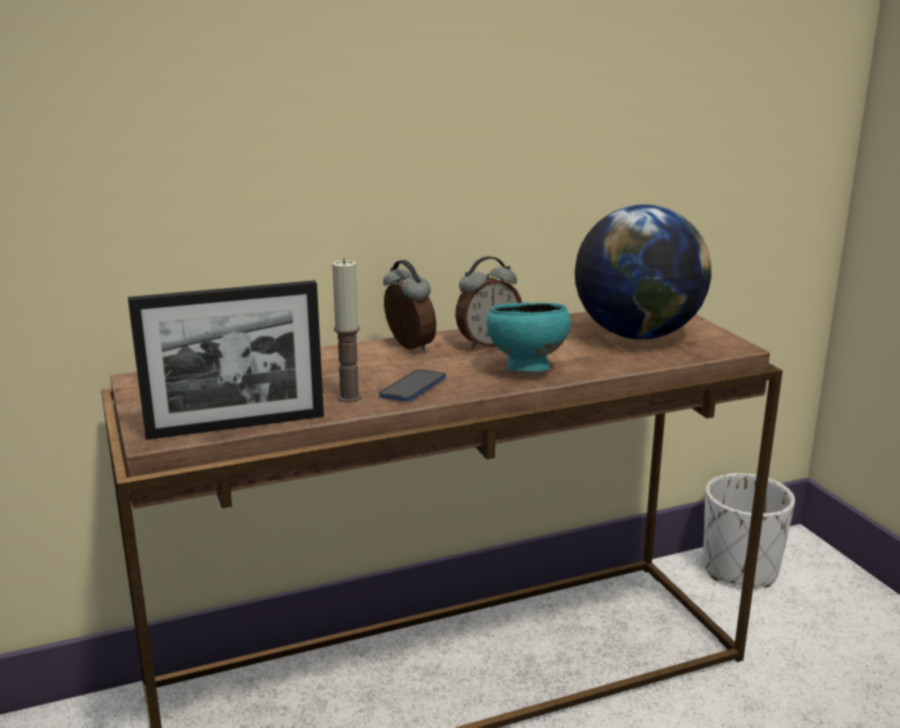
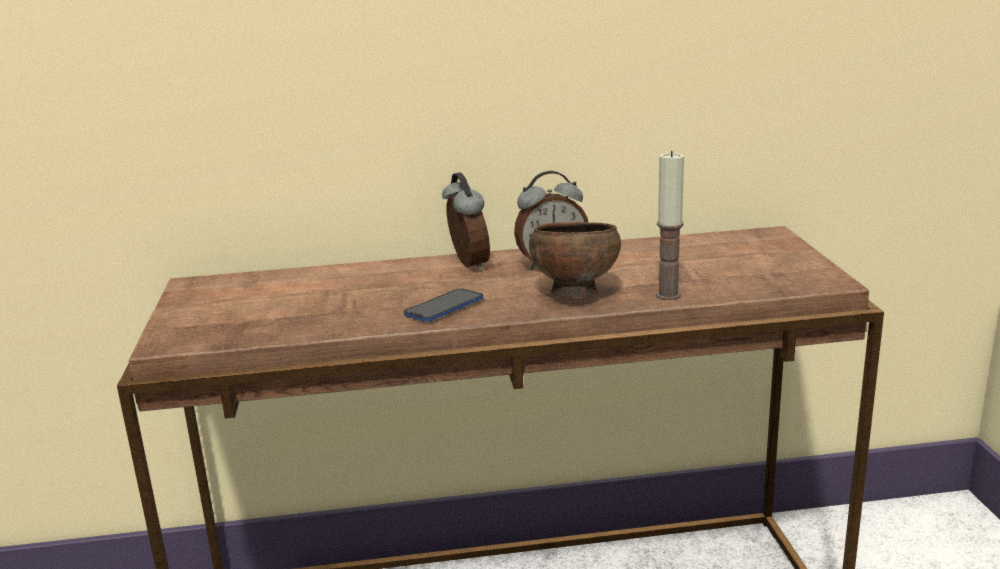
camera: 15 degrees right, 0 degrees up
(236, 426) = (247, 336): picture frame -> none
(349, 397) = (374, 313): candle -> candle (668, 295)
(525, 370) = (573, 295): turquoise bowl -> brown bowl
(636, 335) = (722, 263): globe -> none
(740, 569) = (877, 534): white planter -> none

